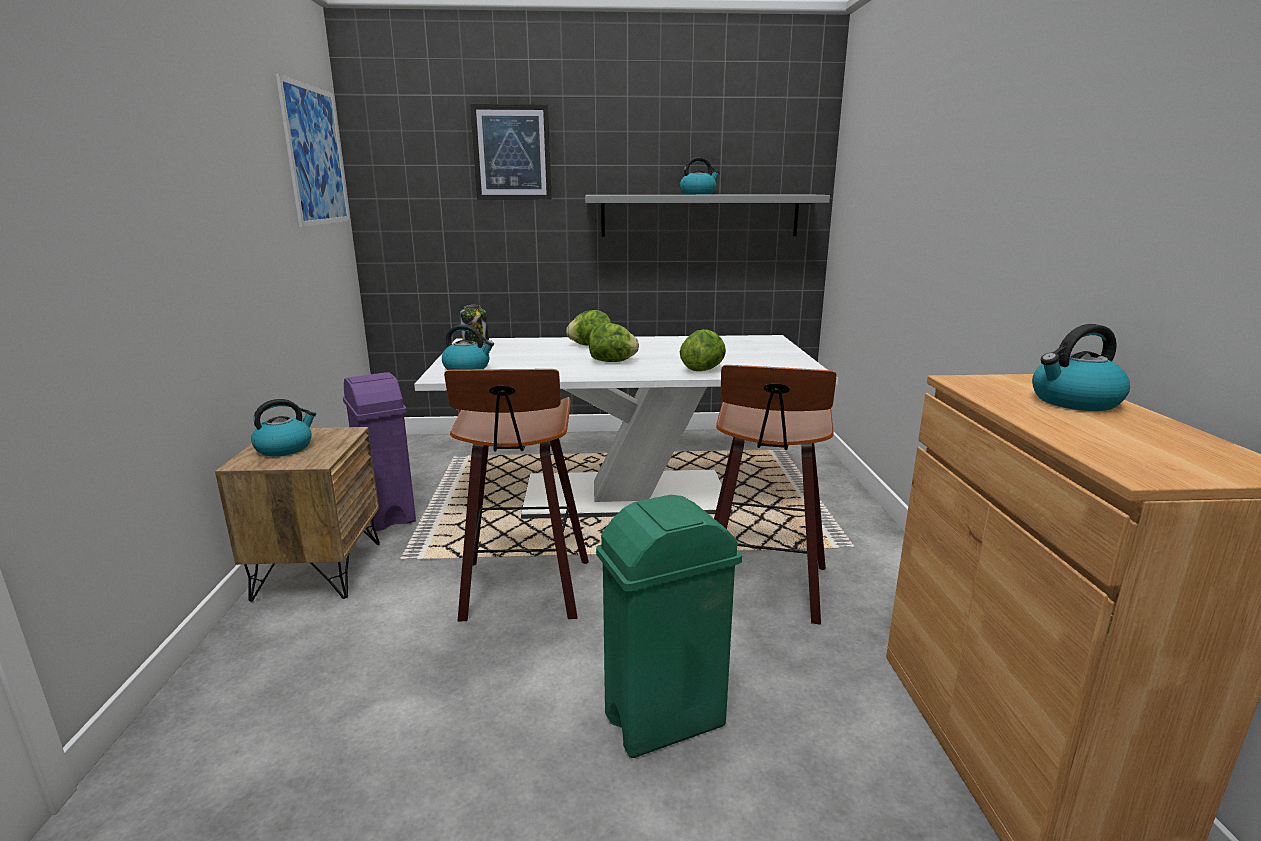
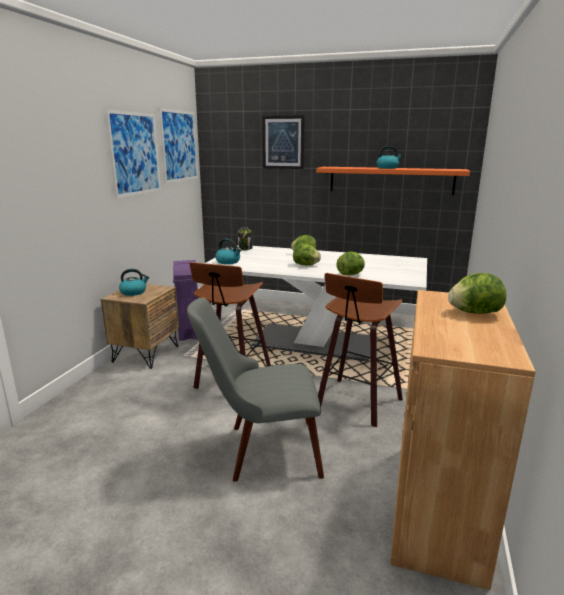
camera: 20 degrees right, 0 degrees up
(244, 162) = (135, 154): none -> picture
(663, 720) = (260, 451): green trash can -> grey chair
(700, 215) = (391, 180): grey shelf -> orange shelf
(1074, 401) = (474, 313): kettle -> lettuce

